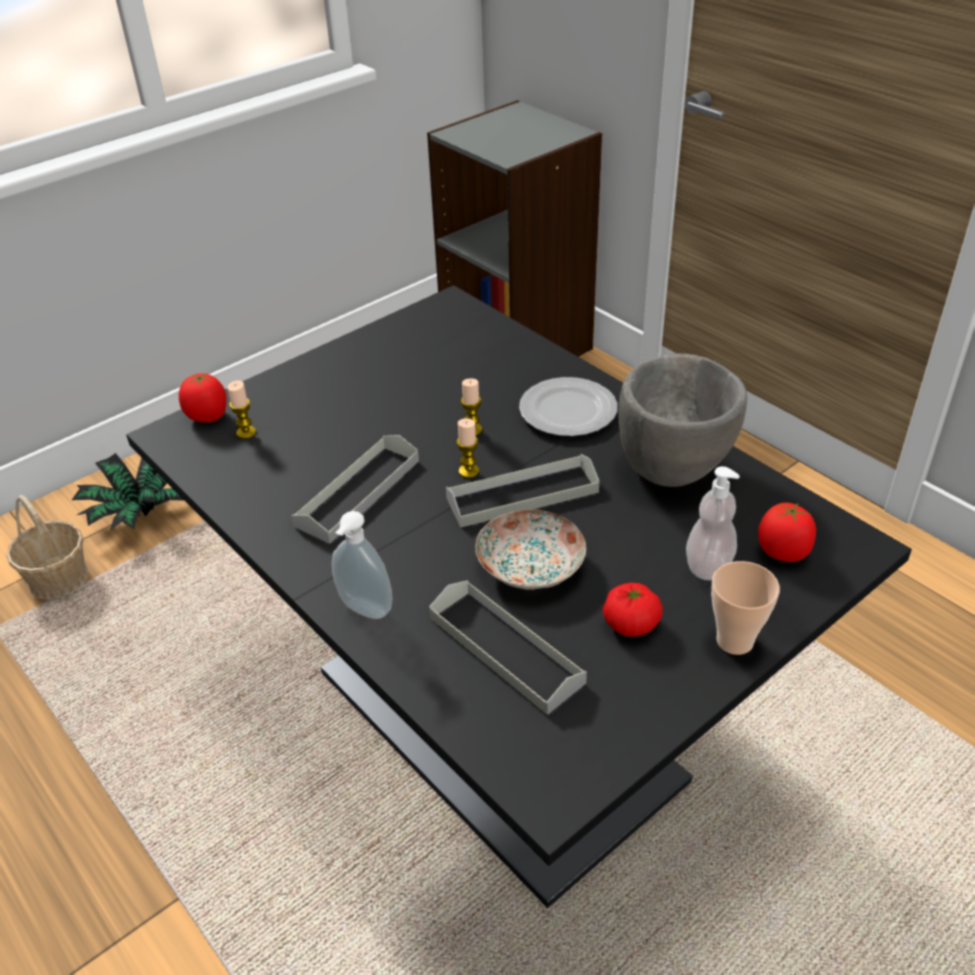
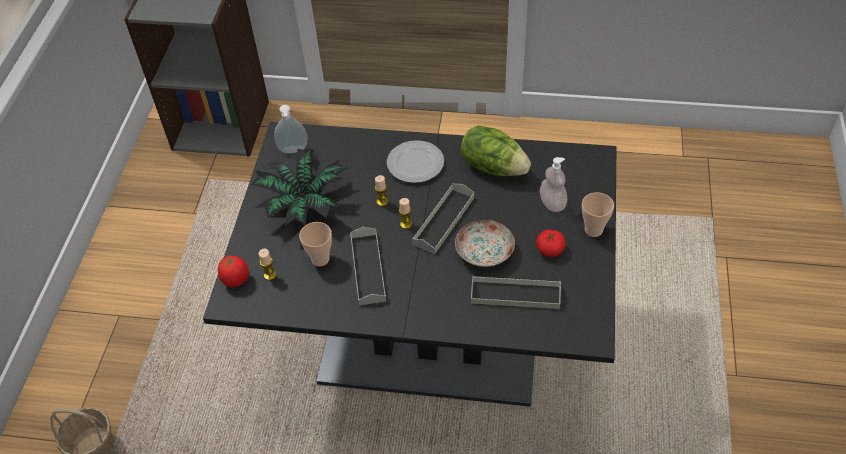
camera: 40 degrees left, 10 degrees up
(139, 512) = (97, 375): potted plant -> potted plant (303, 203)
(320, 449) = (320, 259): none -> cup
(363, 611) = (439, 320): soap dispenser -> soap dispenser (293, 151)
(674, 470) = (493, 166): grey bowl -> lettuce
(783, 552) = (573, 178): tomato -> none

